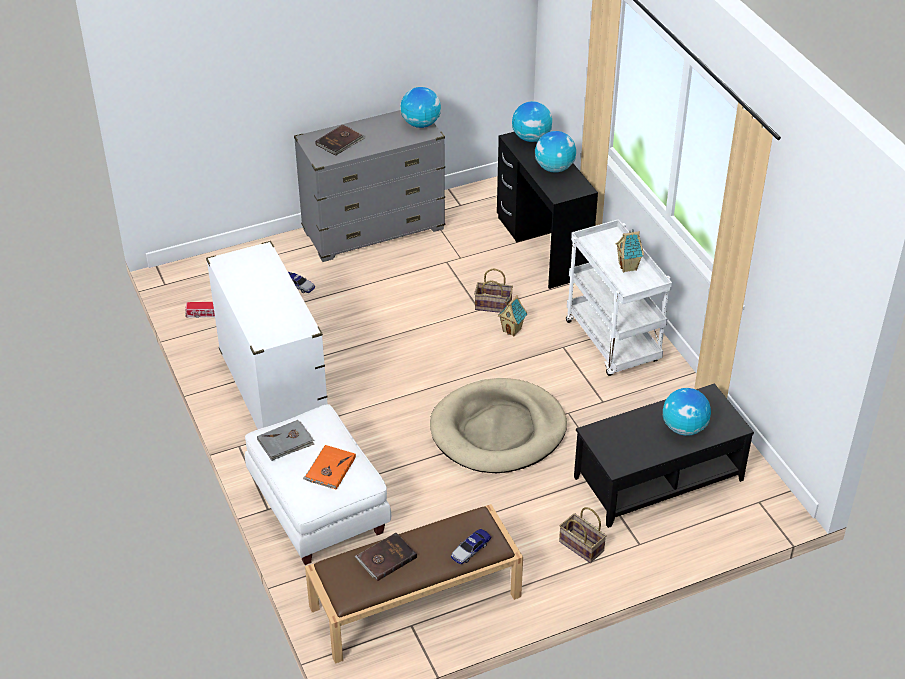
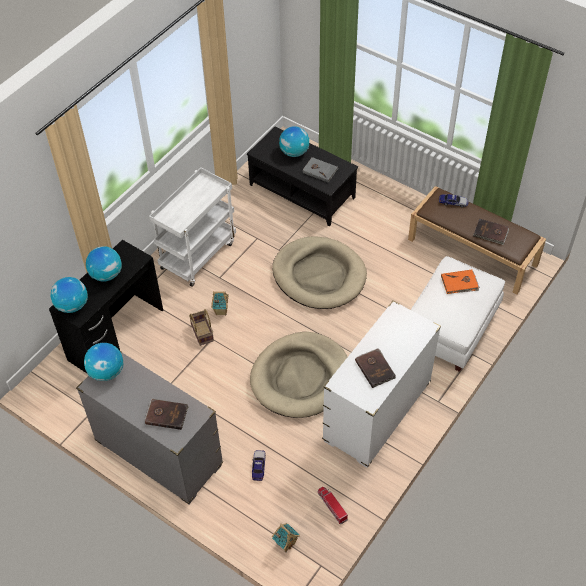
camera: 120 degrees left, 10 degrees up
(253, 281) = (375, 368): none -> brown book
(286, 442) = (458, 316): grey book -> grey book (320, 170)
(370, 354) = (300, 377): none -> beige dog bed
(580, 546) = (377, 203): basket -> none
(628, 267) = (193, 198): toy house -> toy house (285, 543)

